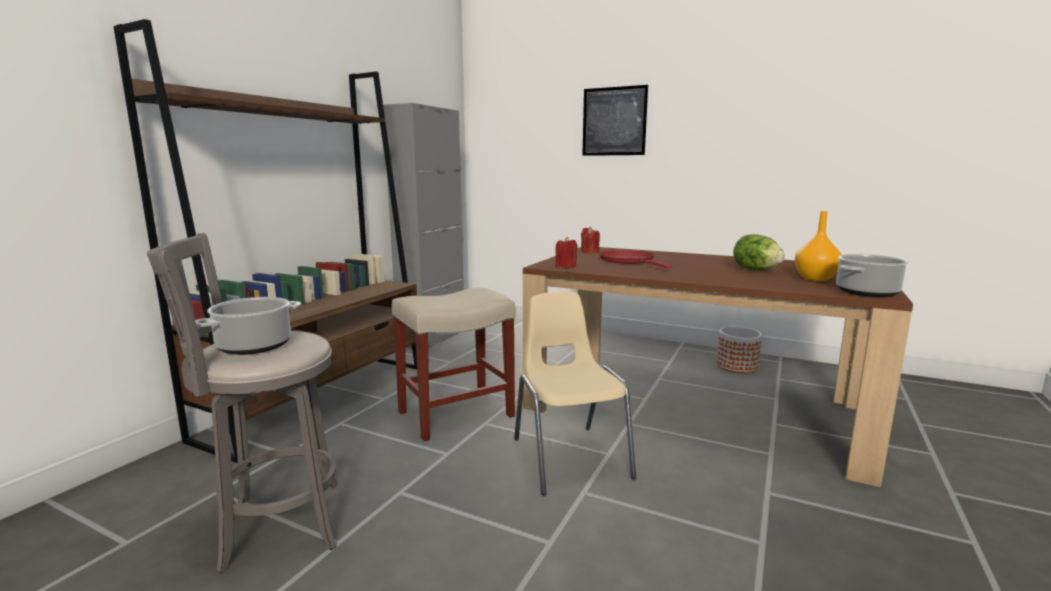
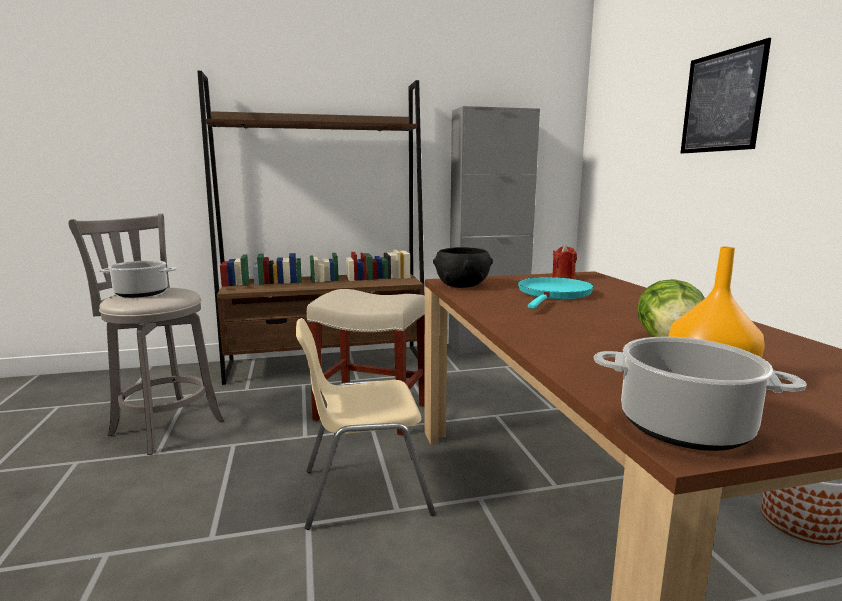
camera: 50 degrees right, 0 degrees up
(566, 266) = (462, 285): red candle -> black bowl
(569, 457) = (363, 491): beige chair -> beige chair turned 135 degrees counterclockwise
(629, 261) = (553, 294): red frying pan -> turquoise frying pan

